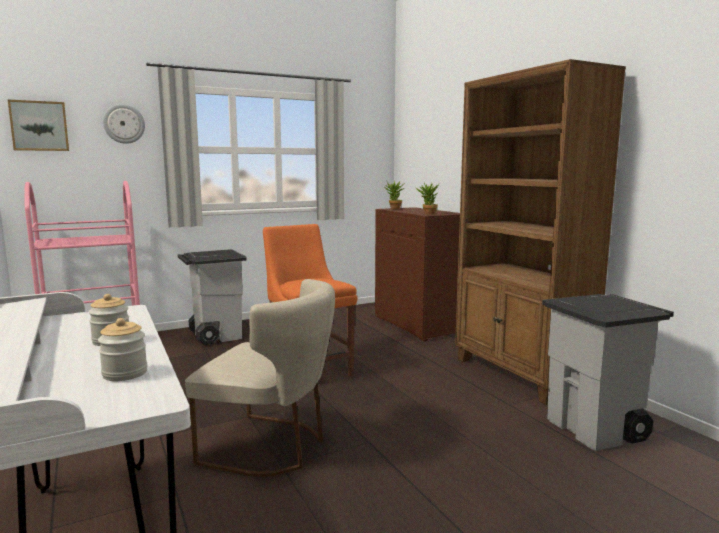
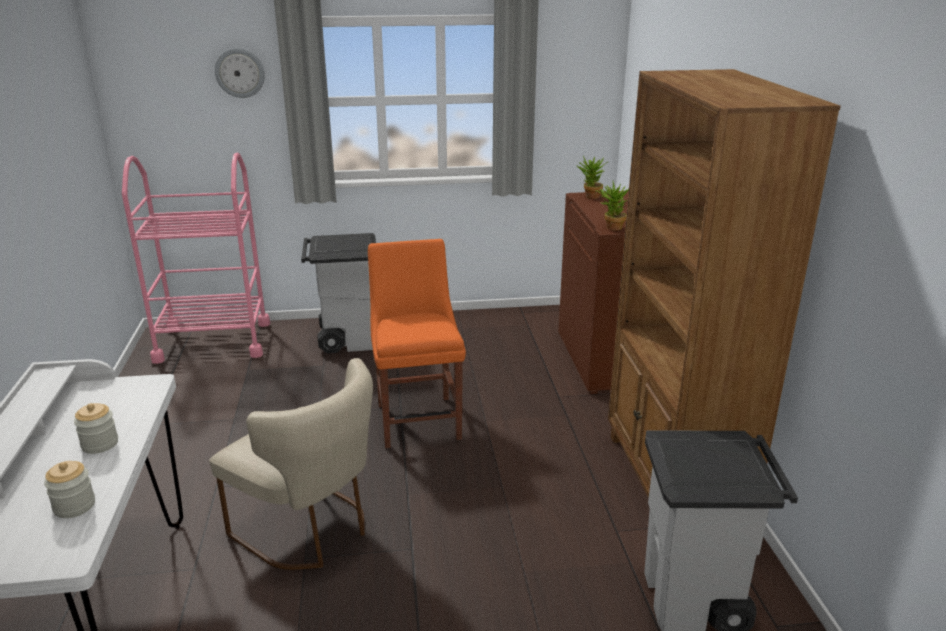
camera: 20 degrees right, 15 degrees up
(39, 126) = (145, 81): picture -> none

